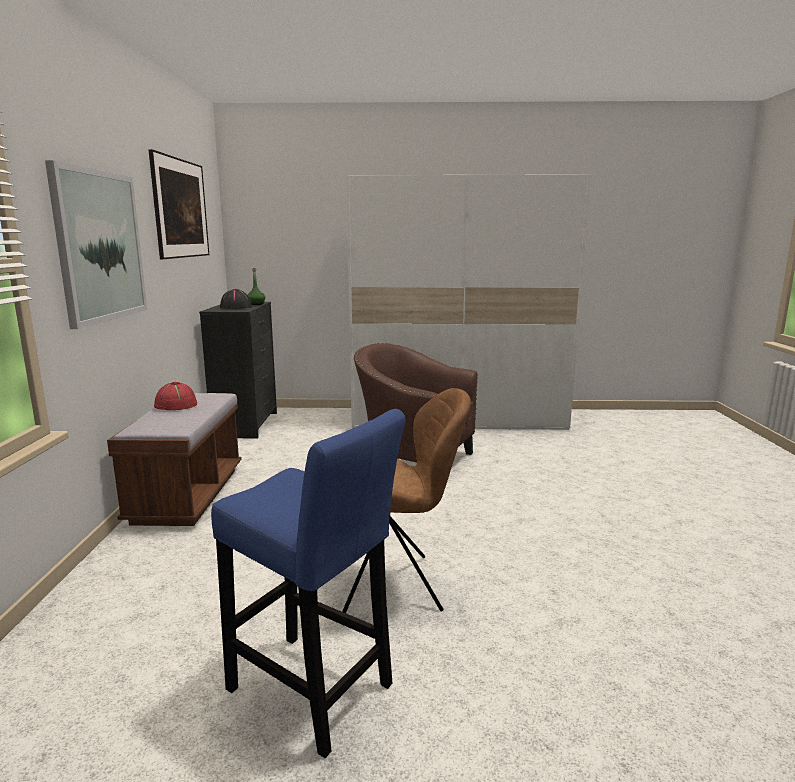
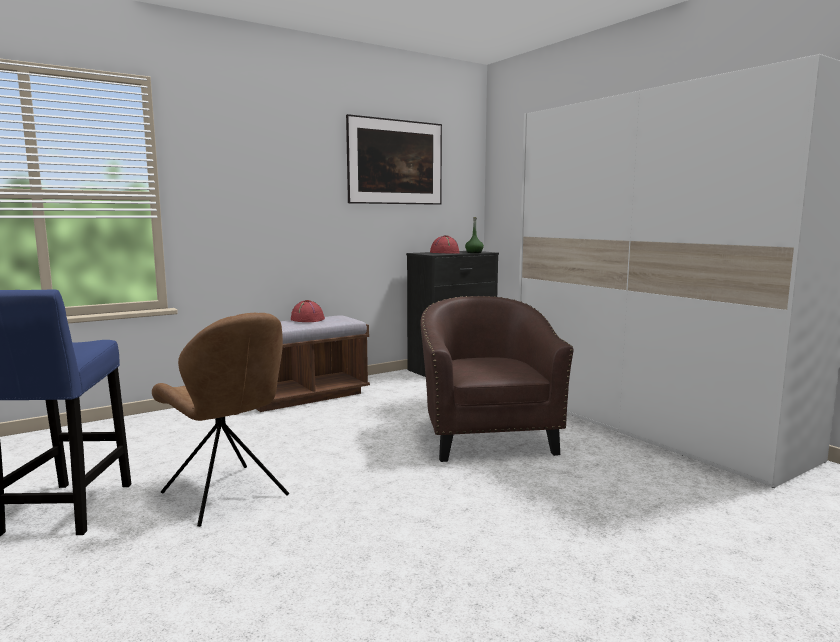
camera: 55 degrees right, 5 degrees down
(100, 246) = (257, 188): picture -> none
(235, 307) = (444, 253): black hat -> red hat

